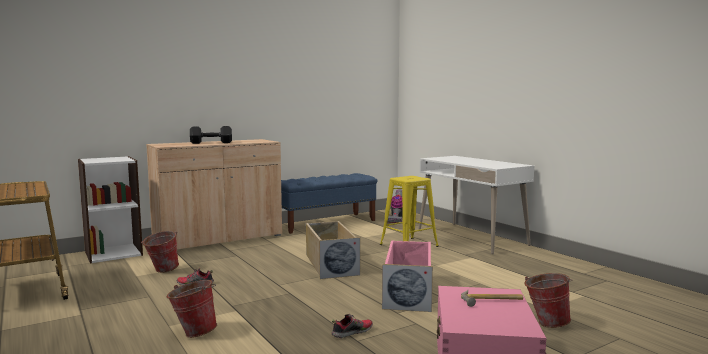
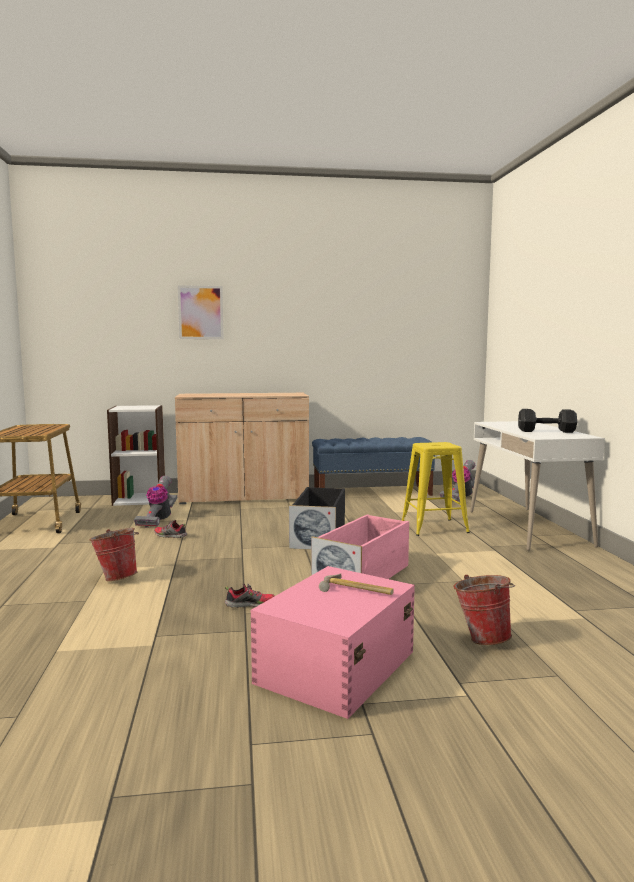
camera: 25 degrees right, 0 degrees up
(161, 270) = (158, 520): bucket -> vacuum cleaner
(165, 64) = (200, 312): none -> picture
(212, 143) = (238, 394): black dumbbell -> black dumbbell (547, 431)
(330, 264) = (319, 535): beige storage box -> black storage box

